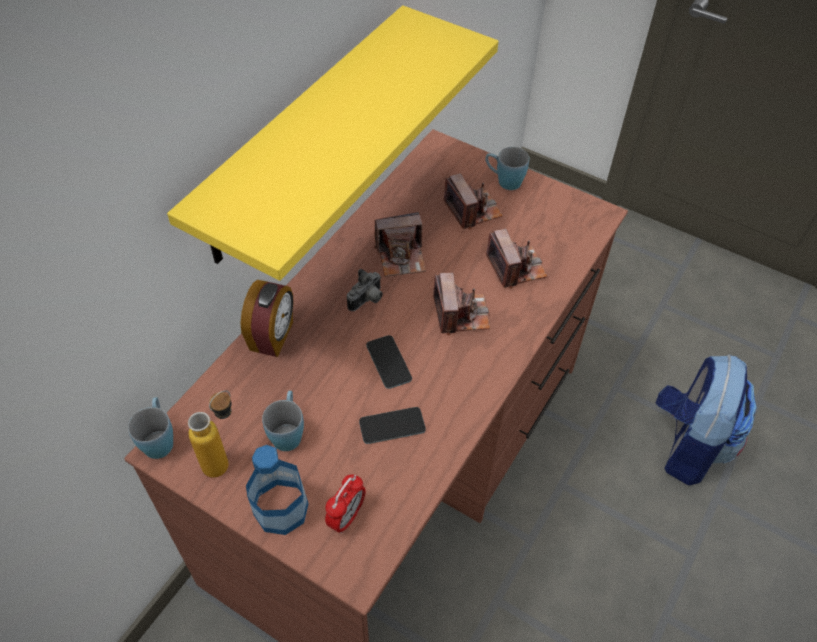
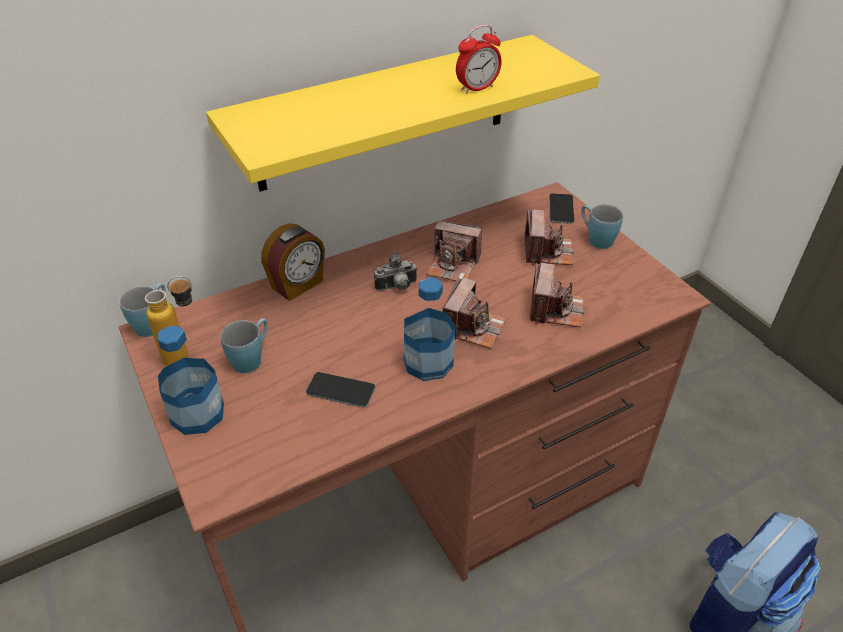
camera: 30 degrees right, 10 degrees down
(346, 517) = (244, 444): alarm clock -> alarm clock (477, 88)
(388, 362) = (378, 340): phone -> phone (561, 209)
(447, 364) = (428, 362): none -> bottle

